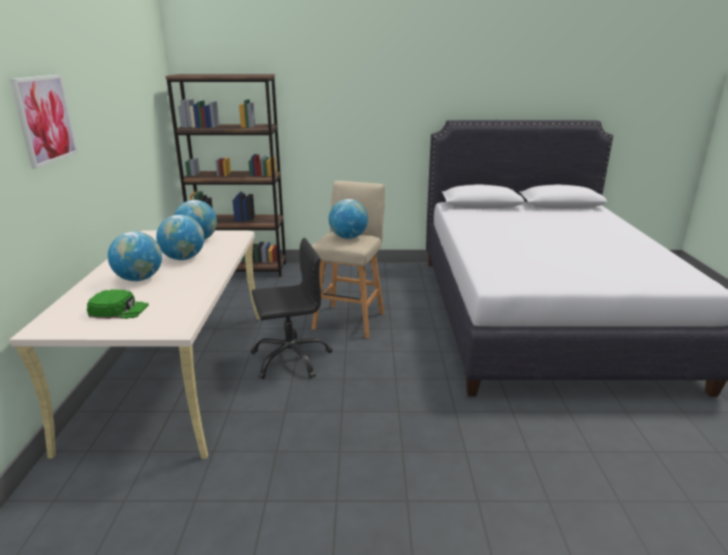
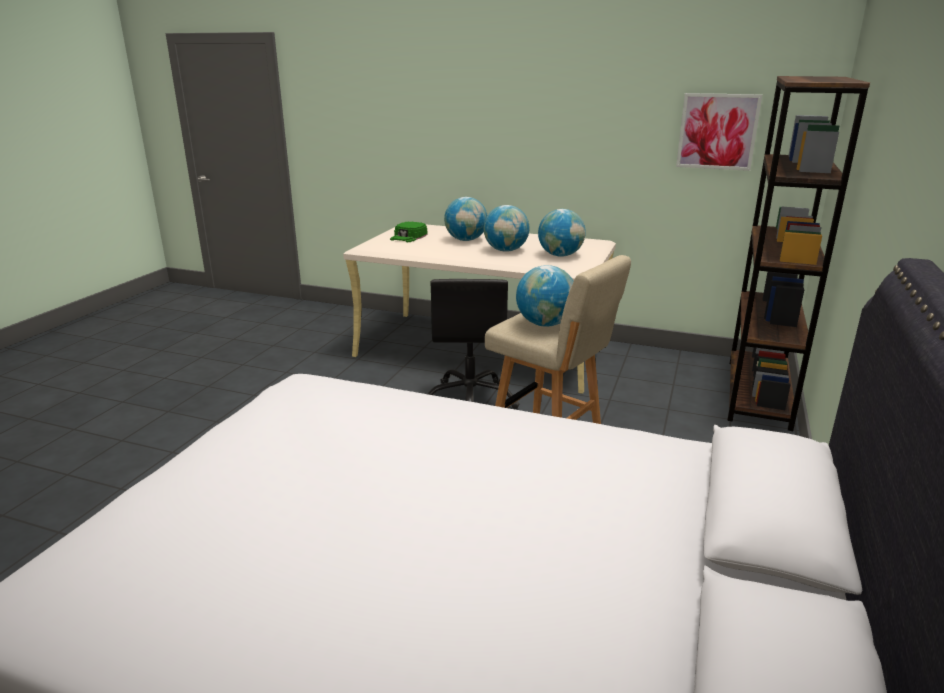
camera: 110 degrees right, 0 degrees up
(45, 119) = (501, 95): picture -> picture (717, 131)

